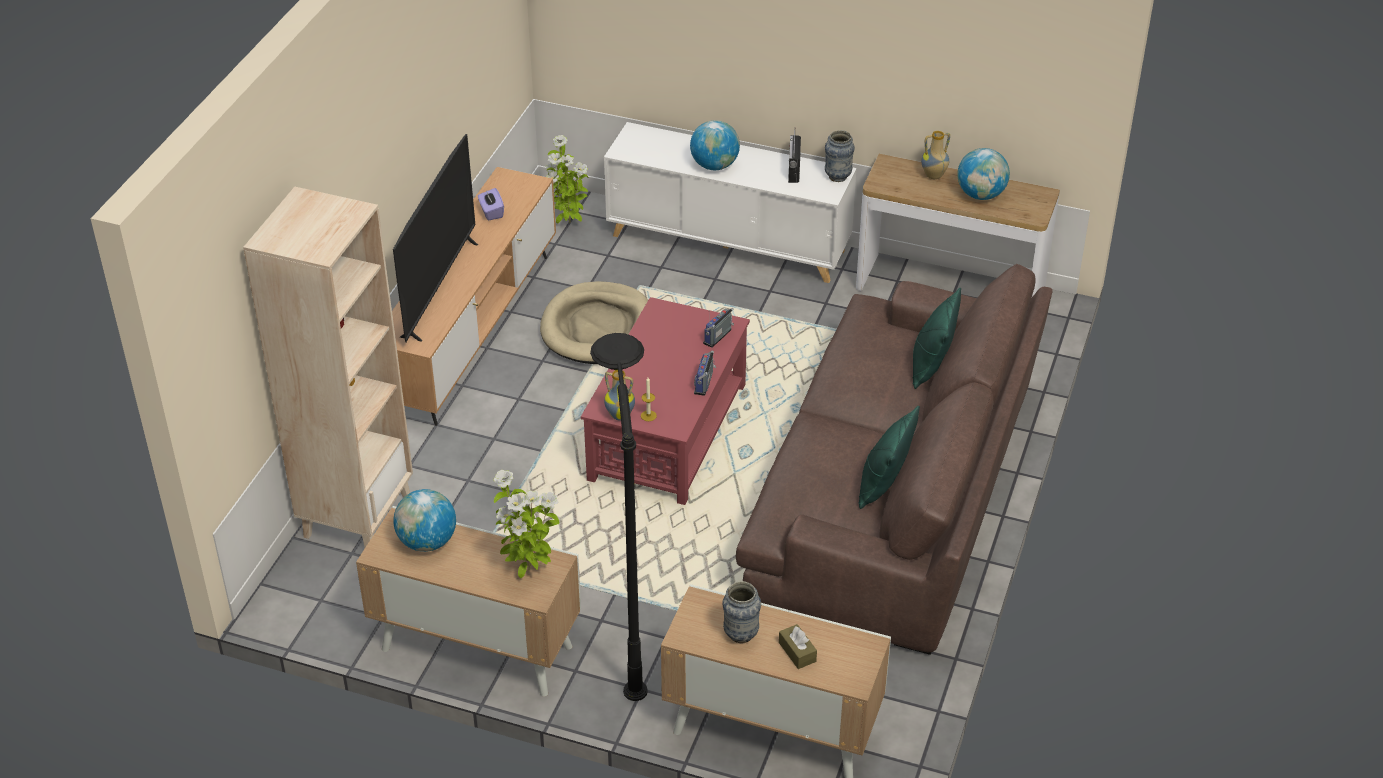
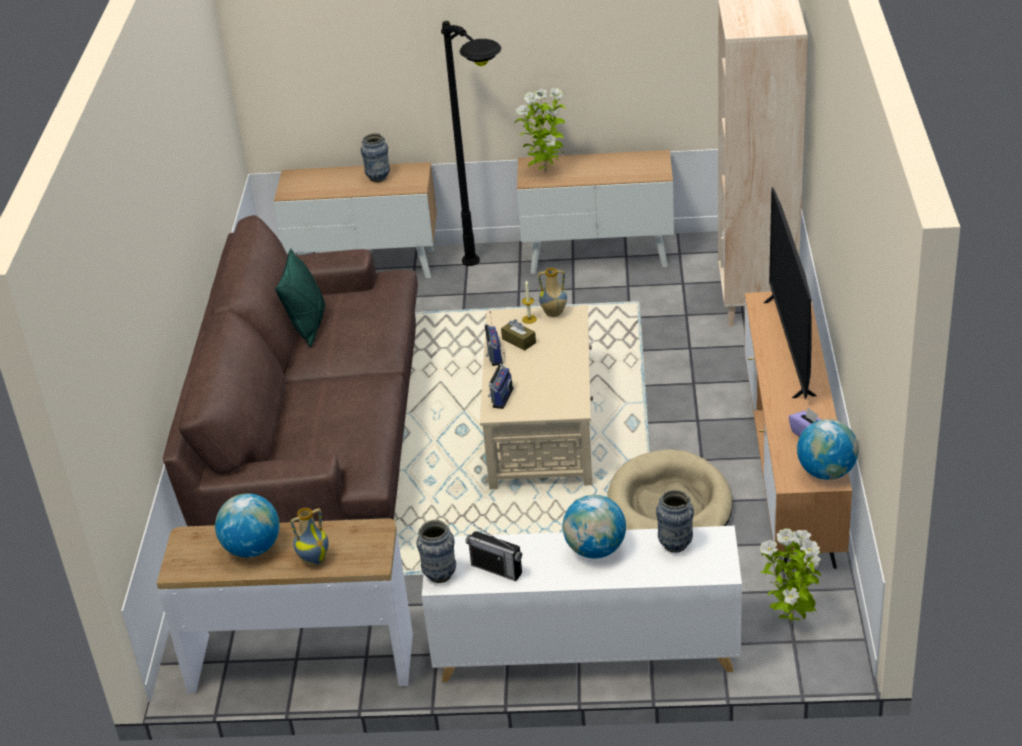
camera: 165 degrees right, 5 degrees down
(427, 542) = (629, 169): globe -> globe (826, 472)
(655, 154) = (675, 545): none -> vase
(667, 432) = (542, 428): red coffee table -> beige coffee table
(793, 171) = (496, 569): radio -> radio turned 135 degrees clockwise
(797, 652) = (336, 179): brown tissue box -> brown tissue box (519, 341)
(931, 366) = (286, 431): green pillow -> none

